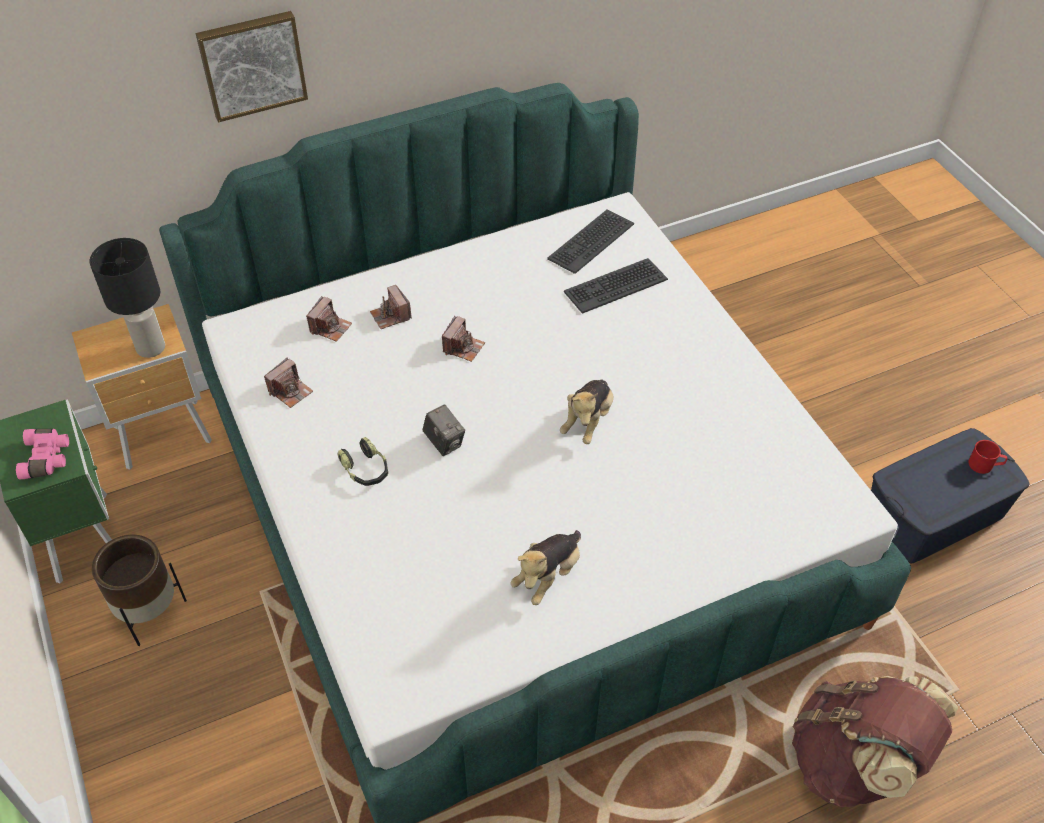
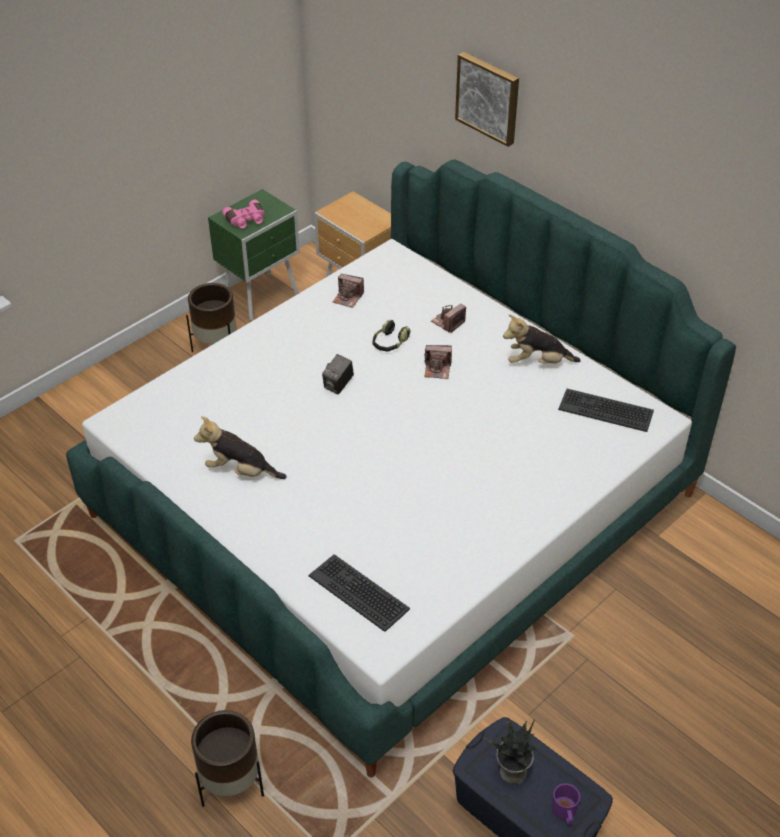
camera: 70 degrees right, 5 degrees down
(151, 347) = (358, 227): black table lamp -> none
(330, 327) = (418, 297): camera -> none
(366, 470) = (295, 354): headphones -> headphones (390, 343)
(588, 421) = (398, 457): plush toy -> plush toy (537, 362)
(615, 285) = (561, 438): keyboard -> keyboard (359, 592)
(854, 763) = (230, 785): brown backpack -> brown planter
(937, 489) = (512, 772): none -> potted plant
(984, 465) = (565, 812): red mug -> purple mug

